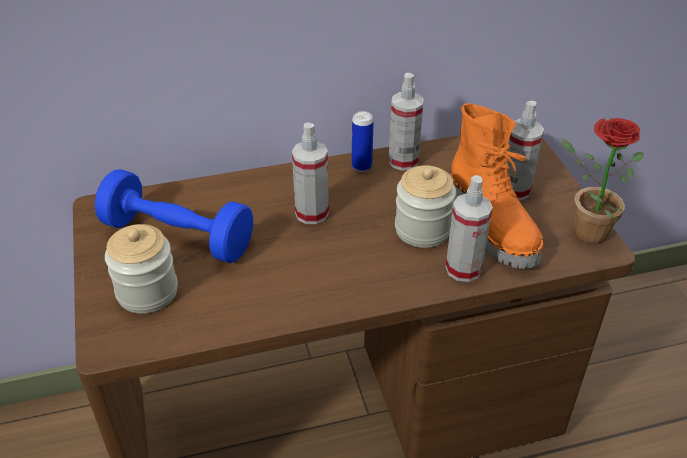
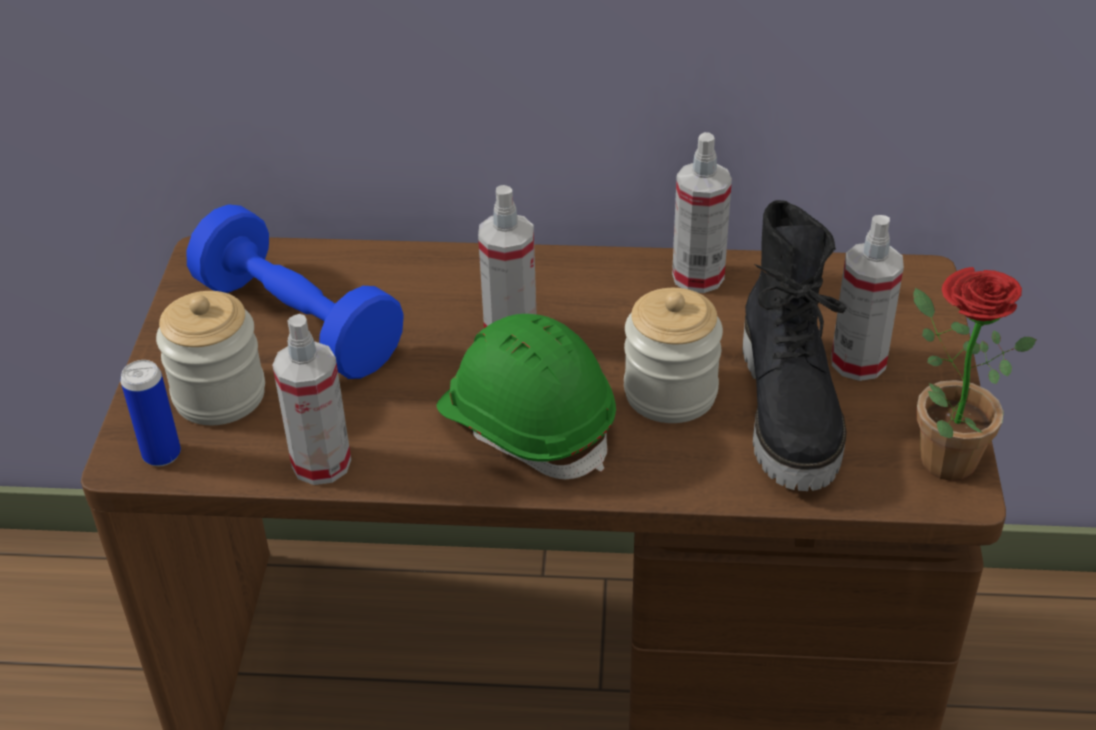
camera: 20 degrees right, 0 degrees up
(350, 266) = (527, 425): none -> green hard hat
(361, 166) = (626, 272): can -> can (162, 454)
(463, 269) = (702, 469): spray bottle -> spray bottle (321, 463)
(494, 226) = (791, 412): orange boot -> black boot

